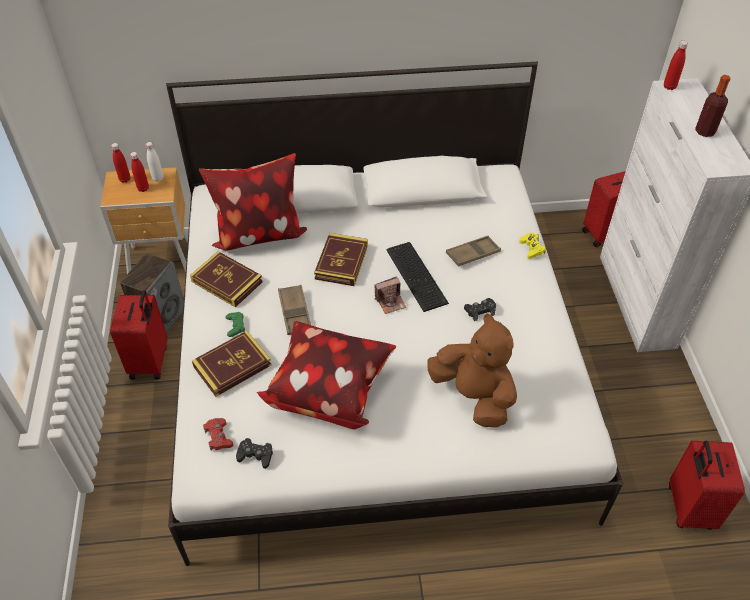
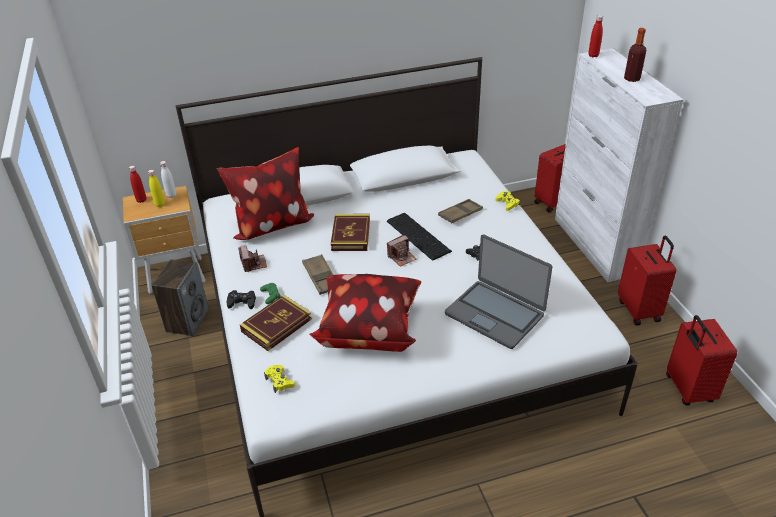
camera: 10 degrees left, 10 degrees down
(143, 188) = (160, 204): red bottle -> yellow bottle
(150, 361) = (186, 356): red suitcase -> red suitcase (640, 310)
(218, 437) = (279, 381): red game controller -> yellow game controller
(227, 282) = (253, 264): book -> camera
(255, 455) = (317, 389): black game controller -> black game controller (242, 302)
(473, 396) = (495, 314): brown plush toy -> laptop

